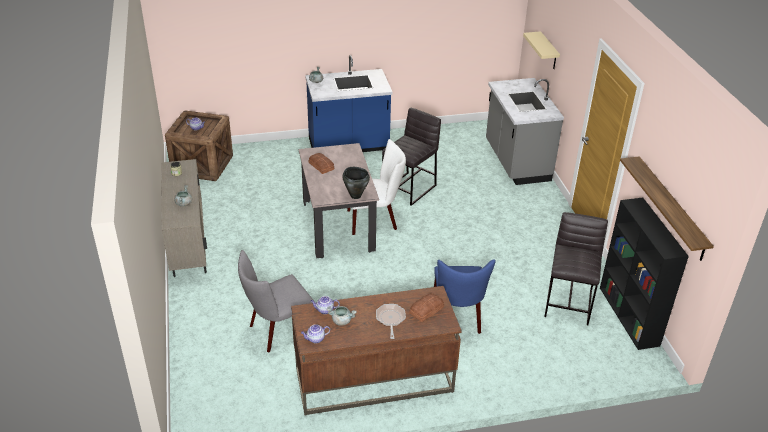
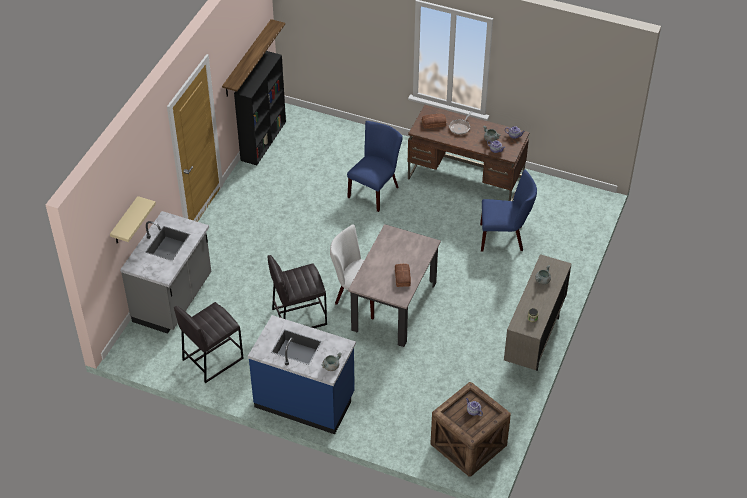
camera: 145 degrees left, 10 degrees up
(278, 331) = (505, 238): grey chair -> blue chair
(355, 195) = (400, 234): black cooking pot -> none
(569, 303) = (290, 166): grey stool -> grey stool (212, 359)

